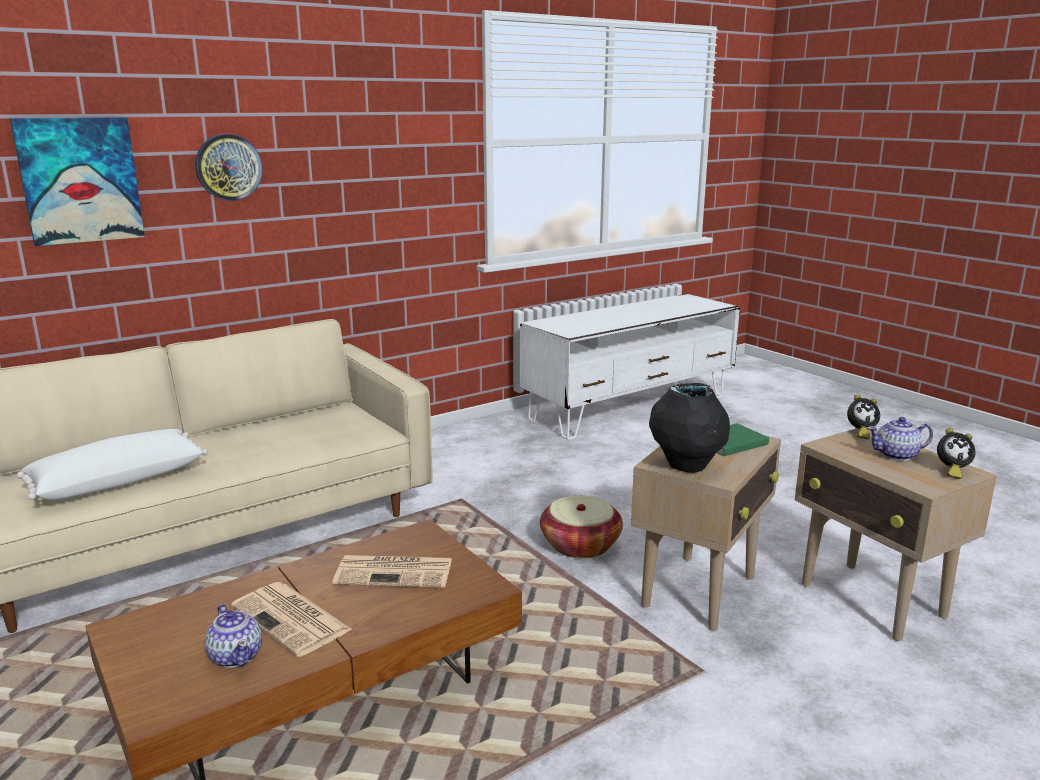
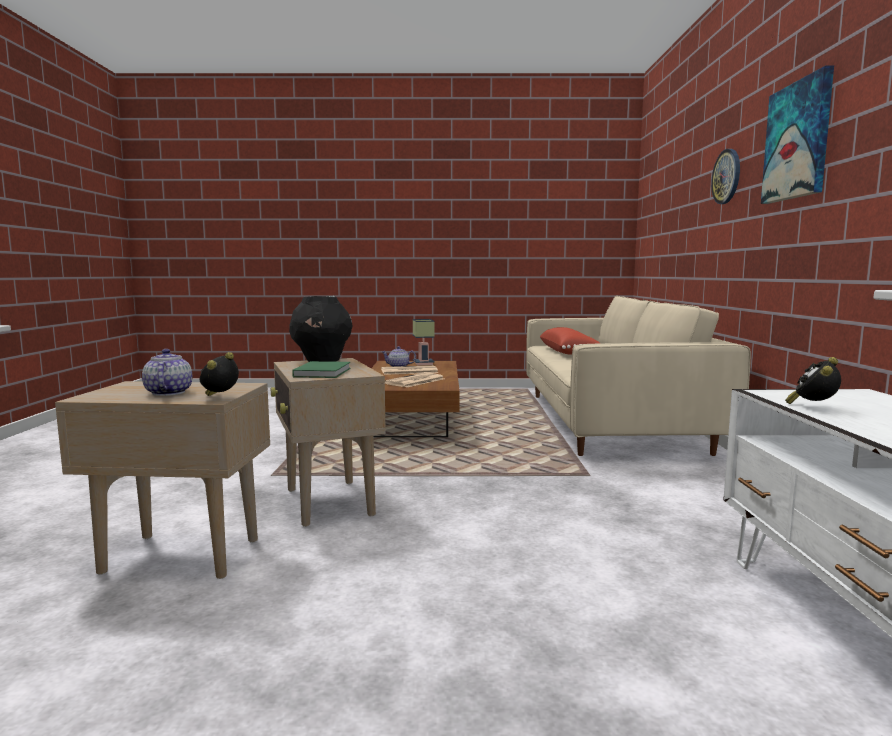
camera: 125 degrees right, 10 degrees down
(80, 180) = (683, 195): picture -> picture (798, 141)
(117, 481) = (568, 352): white pillow -> red pillow
(161, 648) = (422, 363): none -> table lamp
(580, 545) = (454, 490): basket -> none
(897, 455) = (168, 393): teapot -> teapot turned 45 degrees counterclockwise
(951, 471) = (107, 394): alarm clock -> alarm clock (812, 407)

